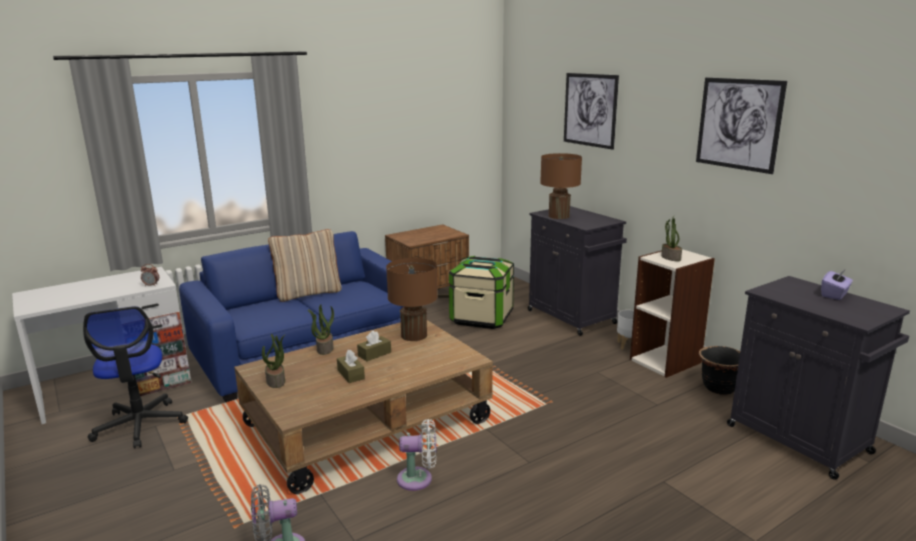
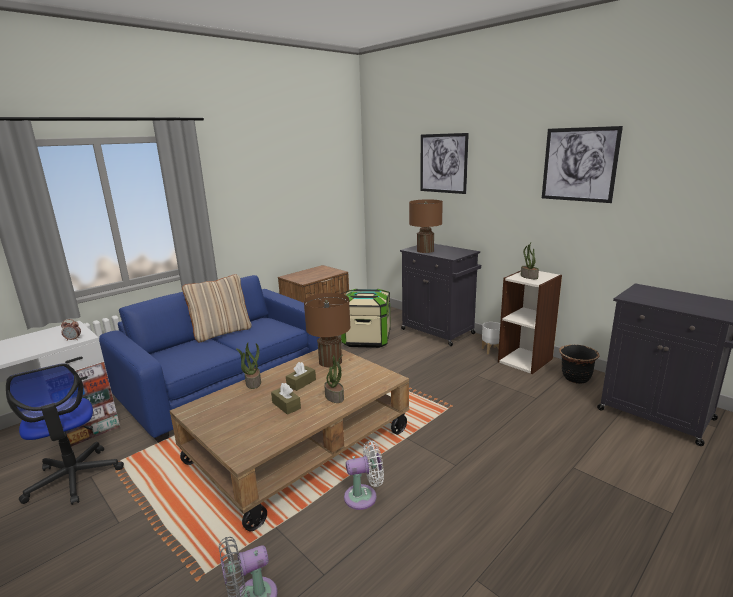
camera: 10 degrees left, 0 degrees up
(276, 381) = (216, 421): potted plant -> potted plant (335, 397)
(834, 294) = (682, 295): purple tissue box -> none

